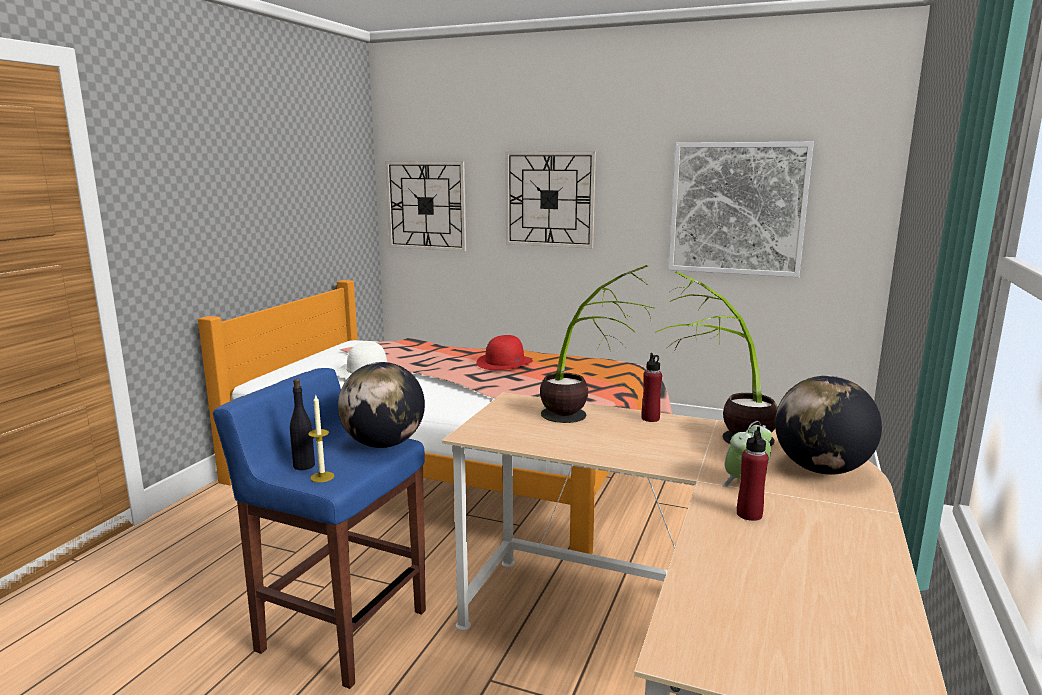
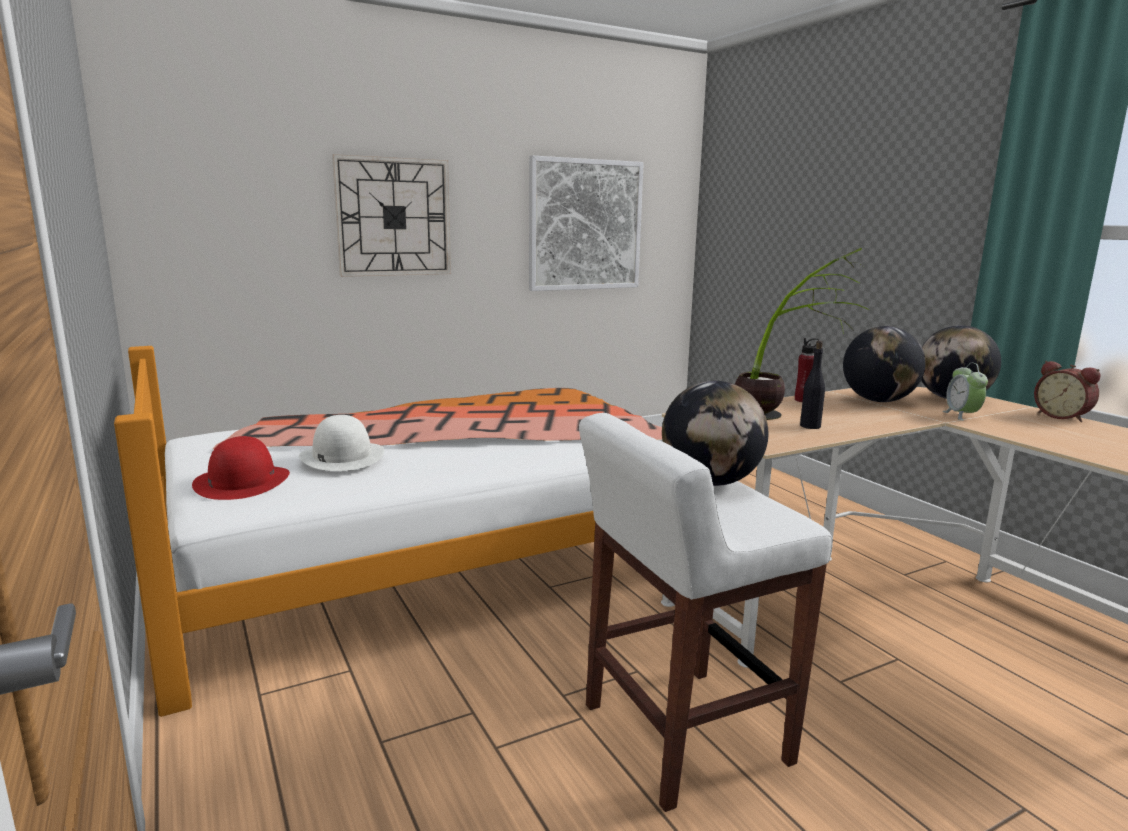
camera: 50 degrees left, 0 degrees up
(304, 465) = (729, 522): black bottle -> black bottle (810, 426)
(322, 477) = (772, 522): candle -> none
(341, 629) = (682, 734): blue stool -> white stool
(426, 205) = (205, 228): wall clock -> none
(504, 362) = (468, 410): red hat -> red hat (242, 481)
(721, 442) = (878, 401): potted plant -> globe
(749, 514) = (1017, 428): red bottle -> none
(878, 533) = (1062, 416): none -> alarm clock

